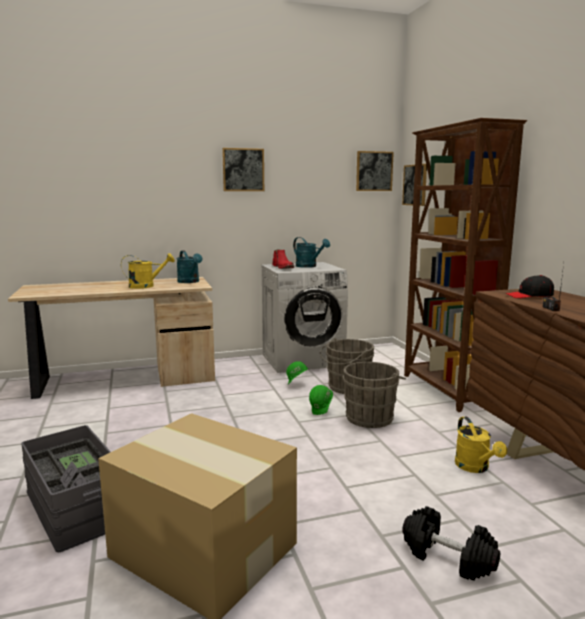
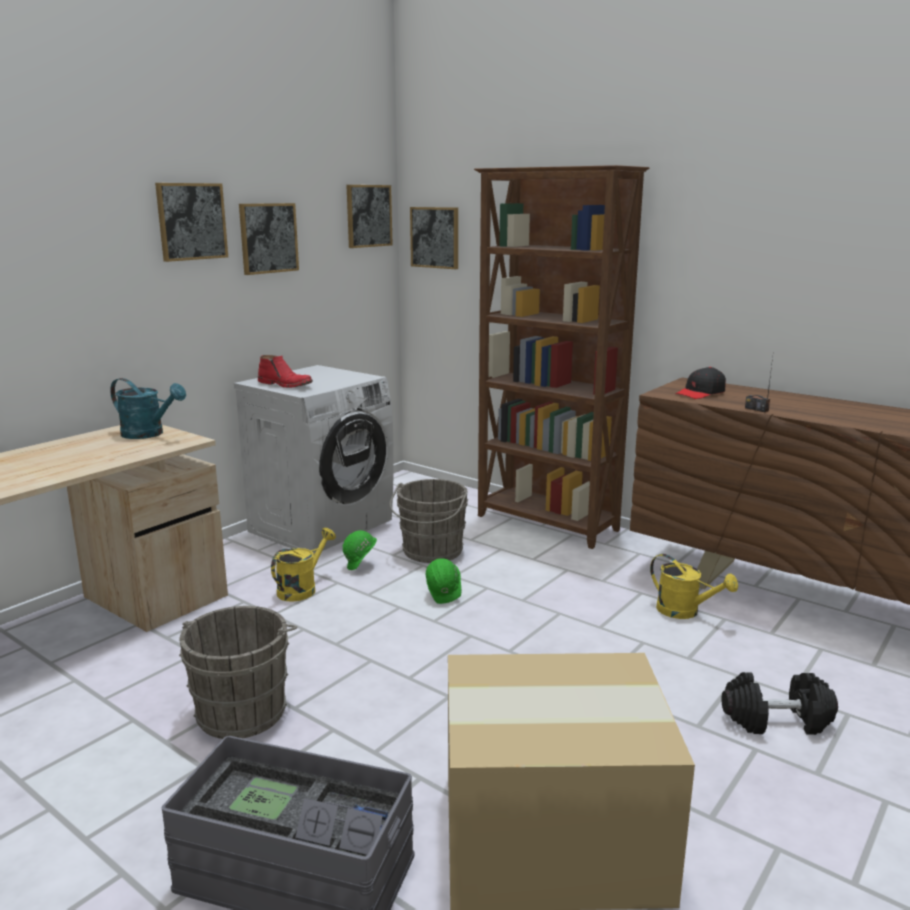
camera: 35 degrees left, 5 degrees up
(146, 286) = (86, 457): yellow watering can -> yellow watering can (302, 588)
(294, 181) = (268, 238): none -> picture
(309, 266) = (319, 377): turquoise watering can -> none
(371, 417) = (511, 585): grey bucket -> grey bucket (244, 709)

